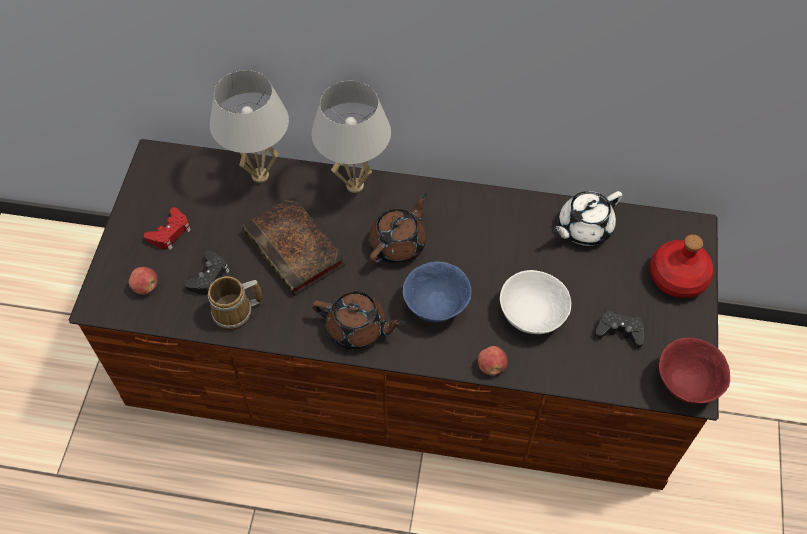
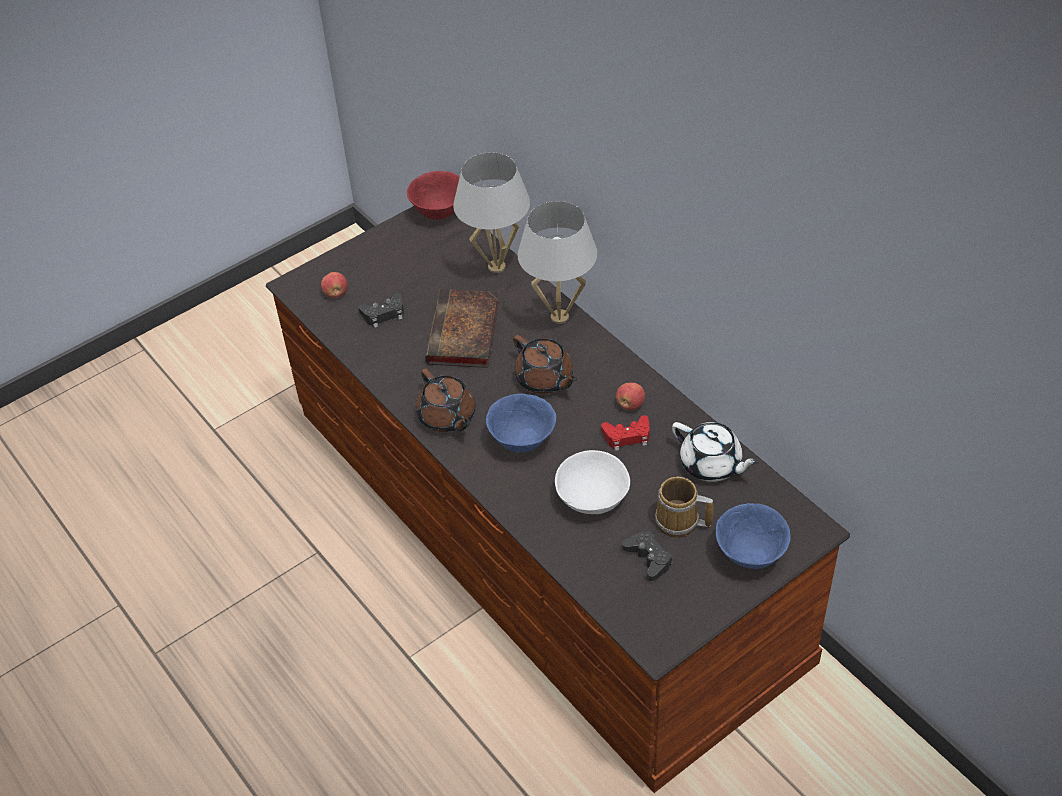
camera: 45 degrees right, 10 degrees down
(170, 233) = (390, 267): red game controller -> red game controller (627, 436)
(236, 313) = (375, 350): mug -> mug (679, 523)
(398, 244) = (545, 379): brown teapot -> brown teapot turned 60 degrees clockwise
(491, 367) = (515, 511): apple -> apple (630, 405)
(583, 228) = (711, 464): white teapot -> white teapot turned 150 degrees counterclockwise
(677, 278) = (749, 555): red bottle -> blue bowl
(686, 384) = (658, 635): red bowl -> red bowl (439, 212)

